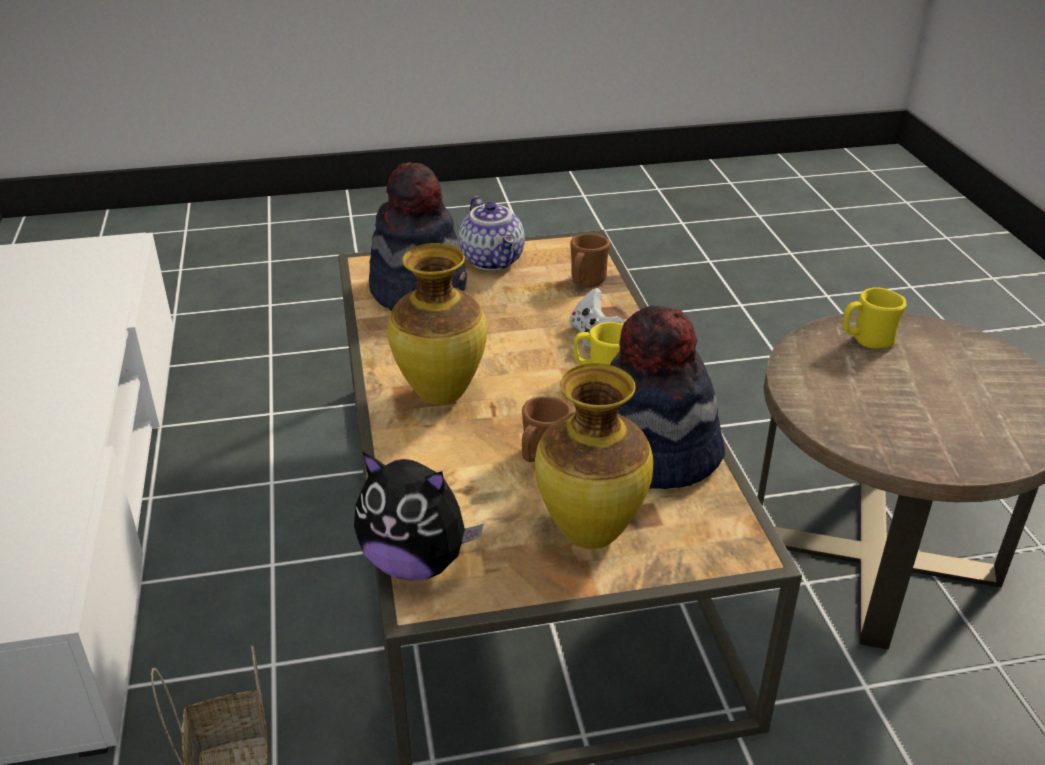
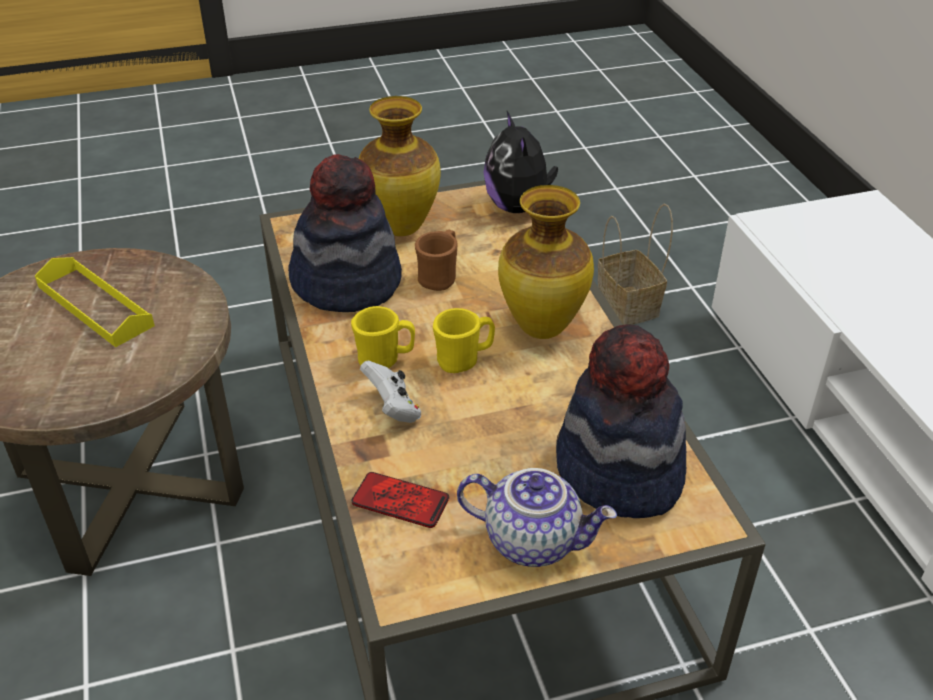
camera: 175 degrees right, 5 degrees up
(416, 562) = (519, 207): plush toy -> plush toy turned 120 degrees counterclockwise
(494, 260) = (534, 540): teapot -> teapot turned 135 degrees clockwise
(586, 282) = (400, 501): brown mug -> phone
(867, 341) = (94, 381): yellow mug -> yellow mug (463, 360)
(922, 409) = (95, 306): none -> yellow tray

